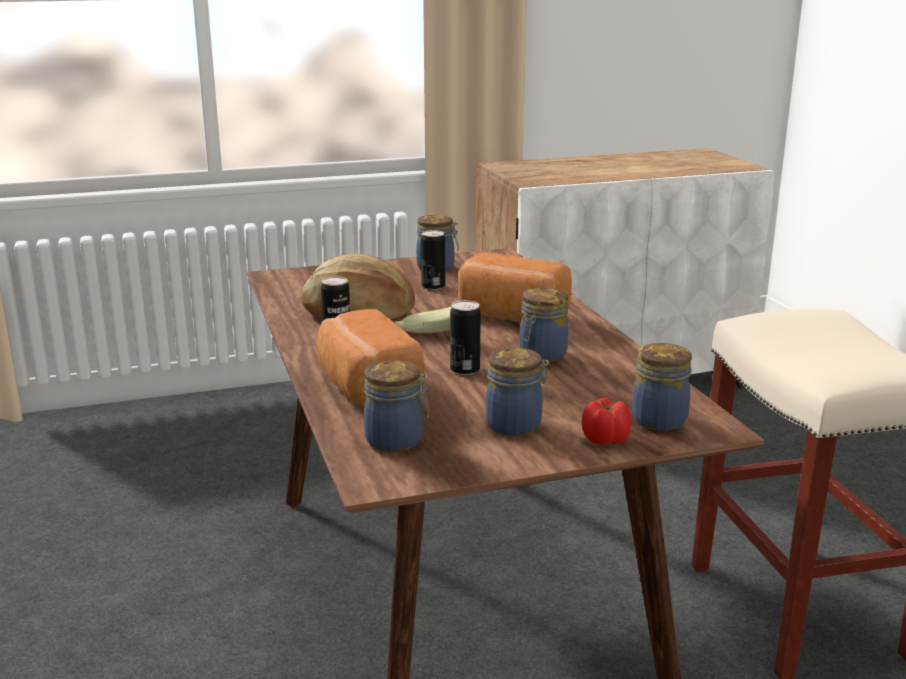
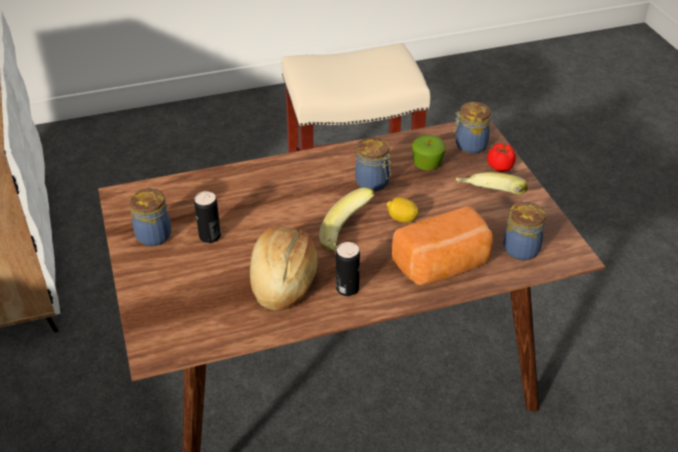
camera: 90 degrees left, 20 degrees up
(465, 369) = (402, 219): can -> lemon
(510, 316) = (291, 194): bread -> none
(516, 426) = (488, 199): jar -> banana
(595, 388) = (427, 164): none -> apple

